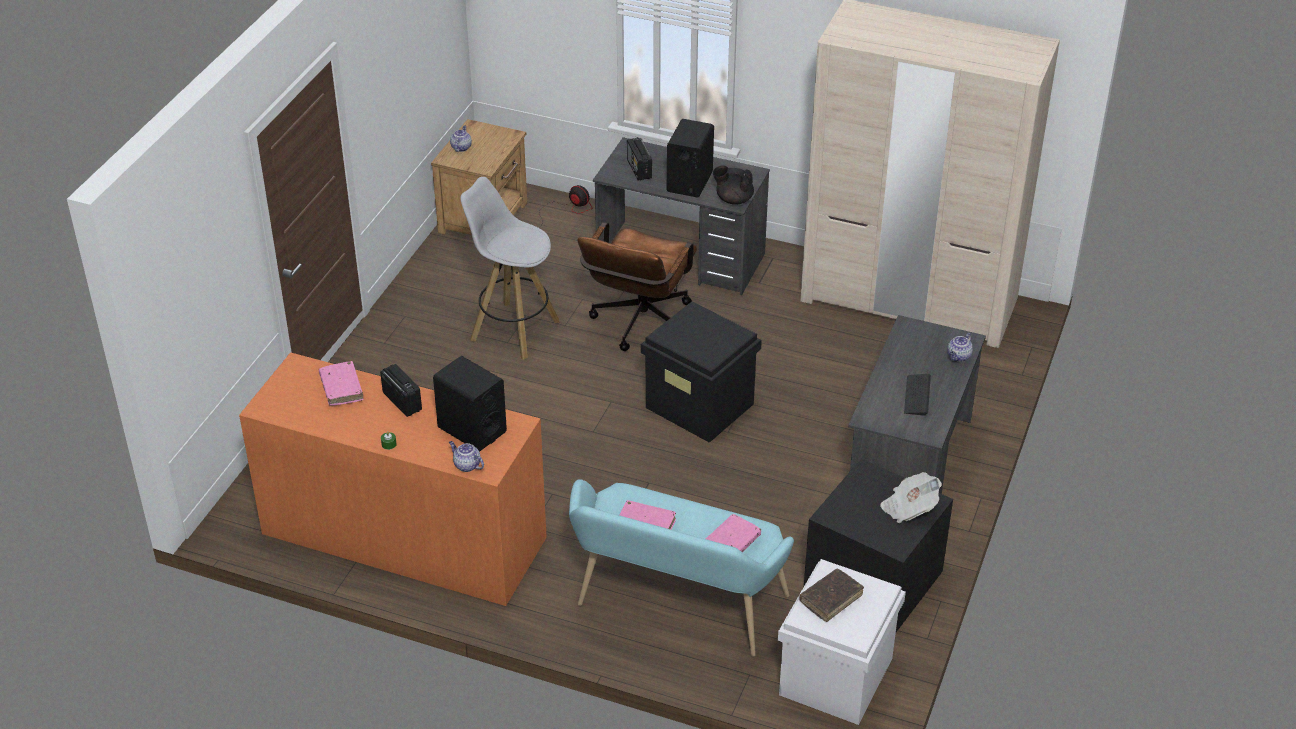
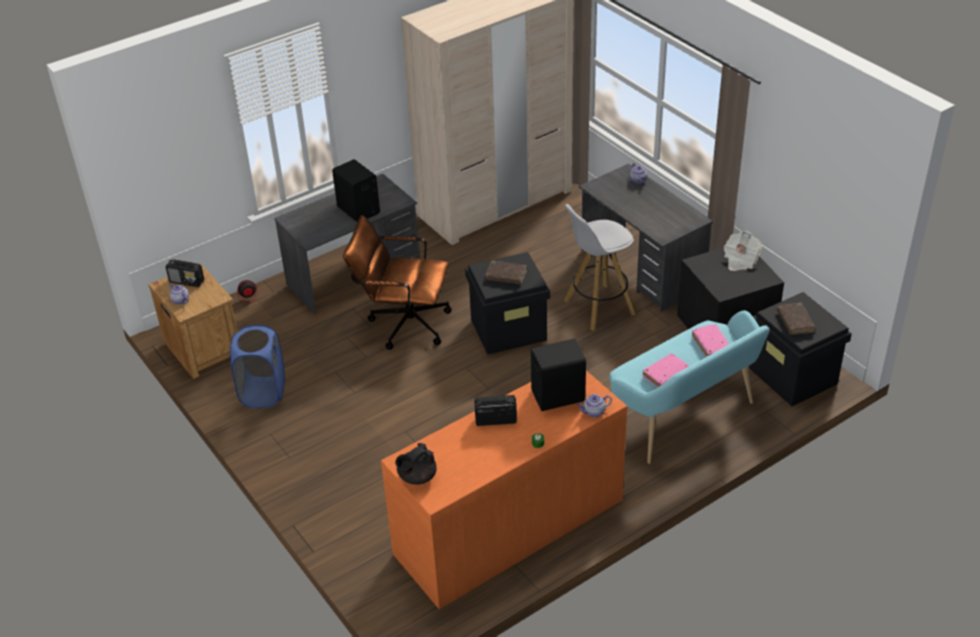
camera: 55 degrees left, 0 degrees up
(341, 388) = (451, 446): pink book -> none
(456, 284) = (263, 392): none -> blue laundry basket
(513, 330) = (345, 384): white stool -> white stool (598, 308)
(638, 326) = (403, 323): brown office chair -> brown office chair turned 135 degrees clockwise
(639, 169) = (319, 225): radio -> radio (187, 281)
(697, 335) = (506, 276): none -> brown book
(733, 199) = (398, 200): black teapot -> black teapot (416, 477)
(836, 677) = (793, 376): white storage box -> black storage box
(917, 395) = (659, 209): keyboard -> none

